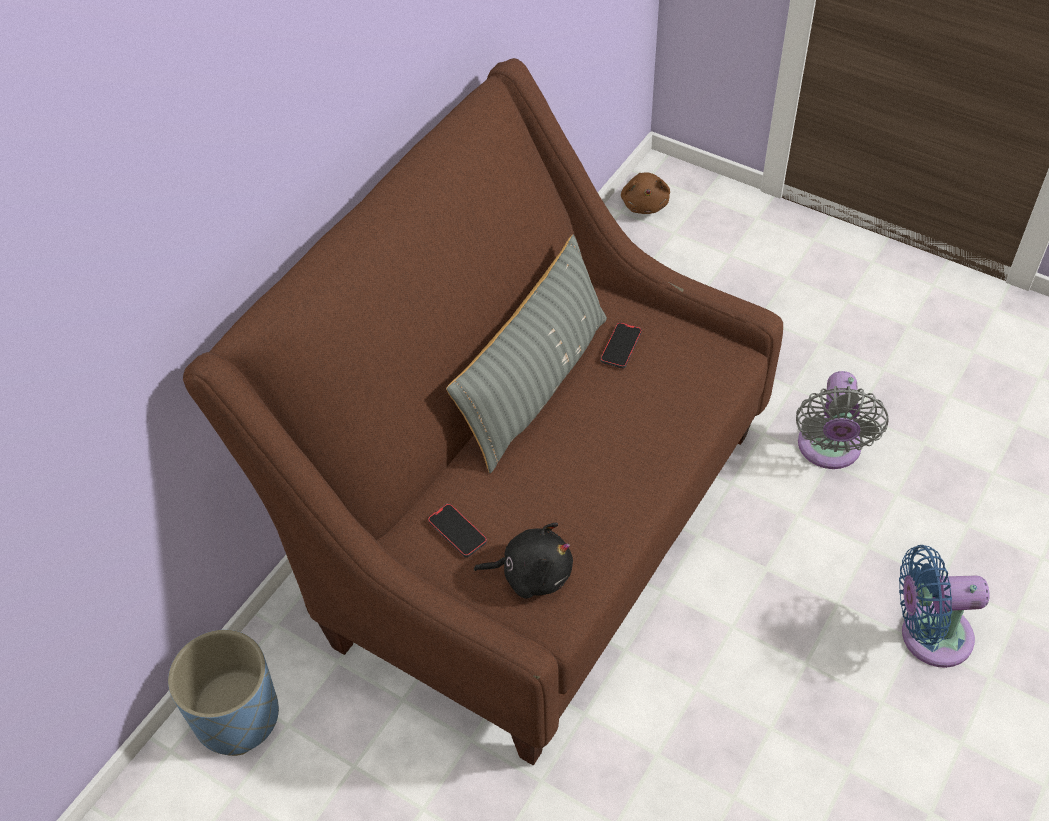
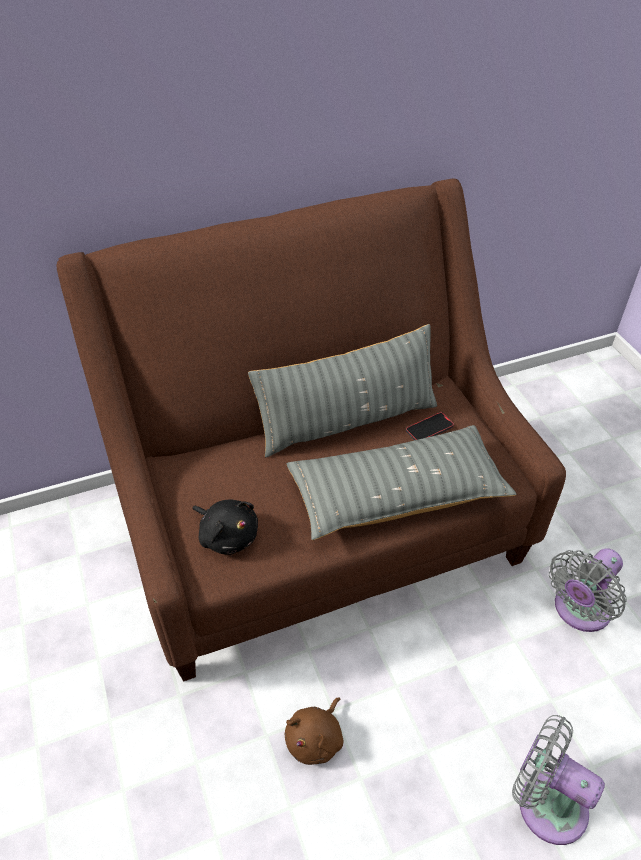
camera: 35 degrees right, 5 degrees down
(237, 716) = (58, 531): blue planter -> none
(457, 532) = (209, 480): phone -> none
(645, 204) = (577, 376): brown plush toy -> brown plush toy (316, 739)
(651, 432) = (397, 494): none -> grey pillow
(928, 636) = (545, 802): blue fan -> grey fan

